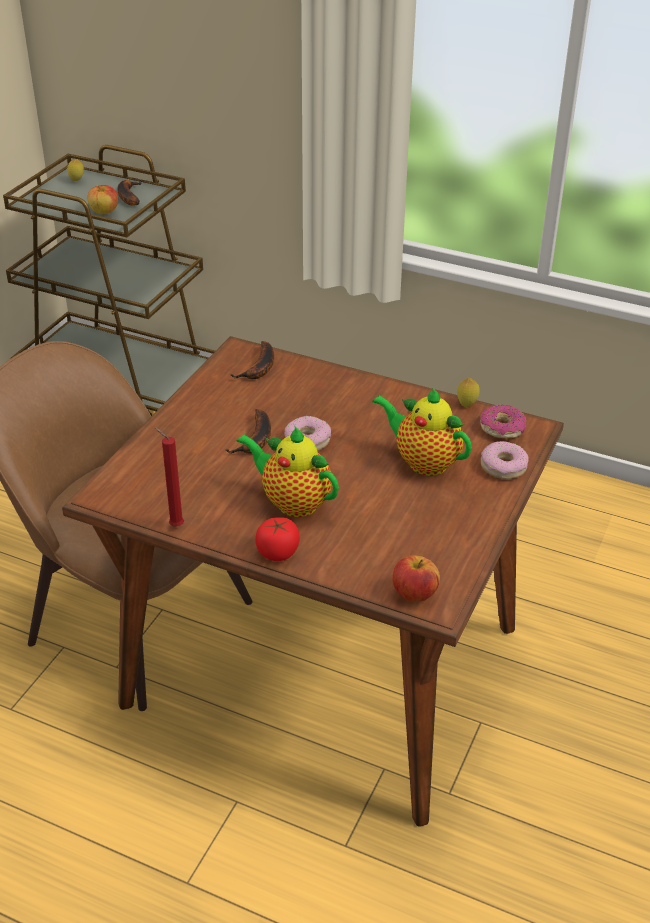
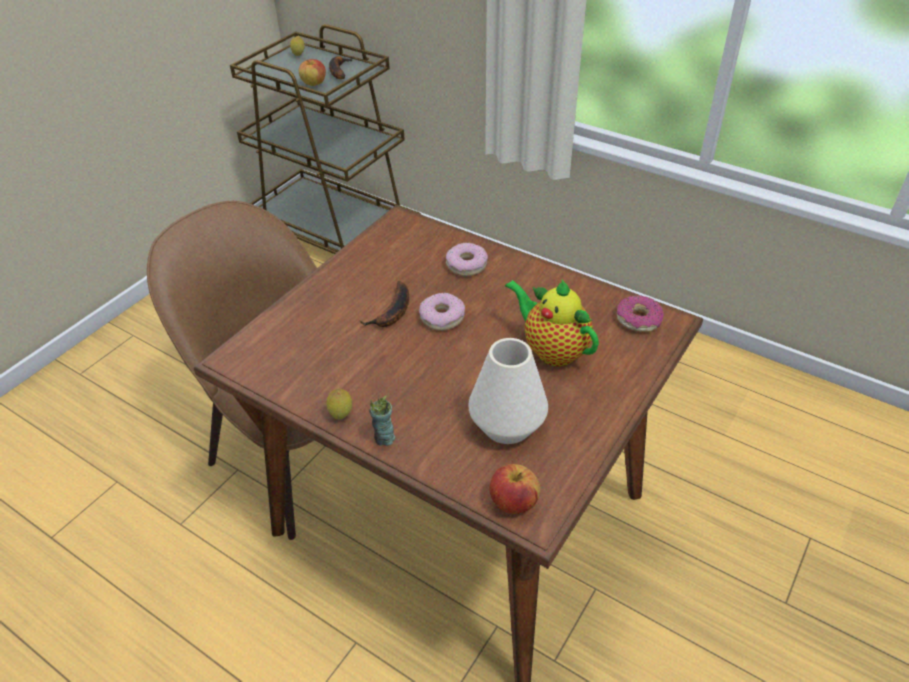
camera: 10 degrees right, 5 degrees up
(174, 525) = (291, 398): red candle -> none
(260, 368) = (414, 239): banana -> none
(278, 552) = (384, 439): tomato -> cup
(292, 502) = (412, 383): teapot -> none
(394, 530) = (507, 425): none -> white vase
(466, 404) = (607, 291): lemon -> lemon (341, 415)
(503, 466) = (632, 362): donut -> donut (466, 265)

